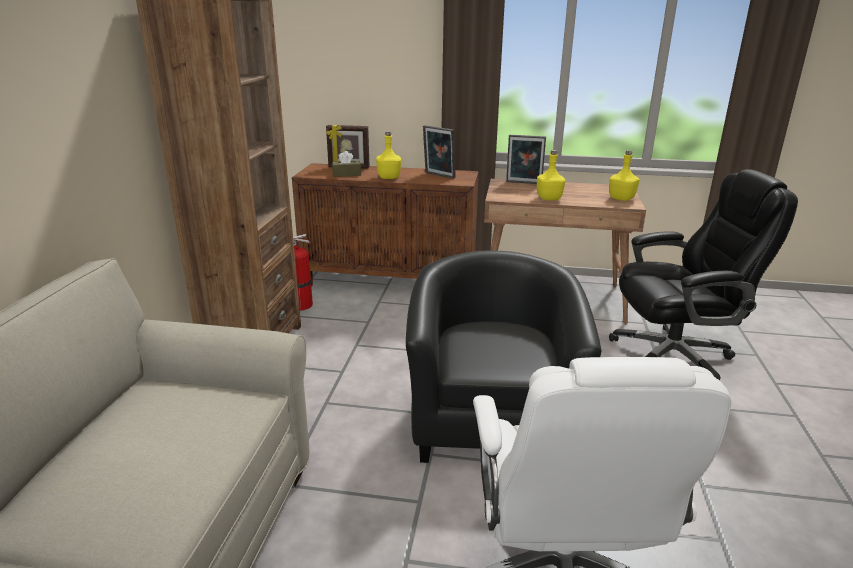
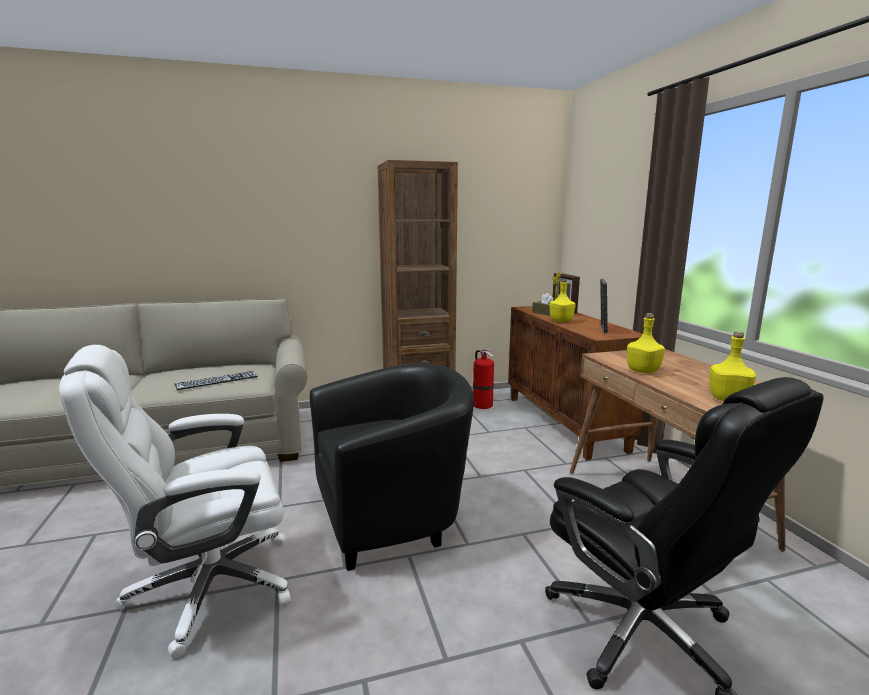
camera: 65 degrees right, 10 degrees down
(194, 433) = (217, 380): none -> keyboard
(523, 183) = (675, 358): picture frame -> none

